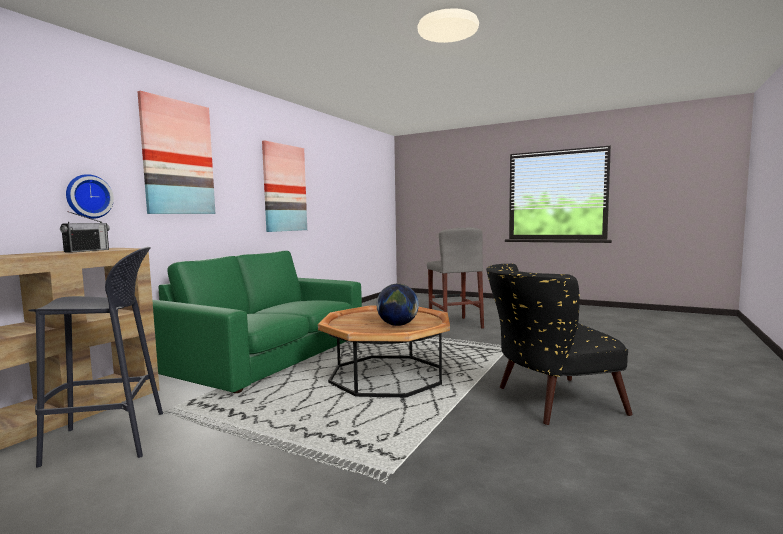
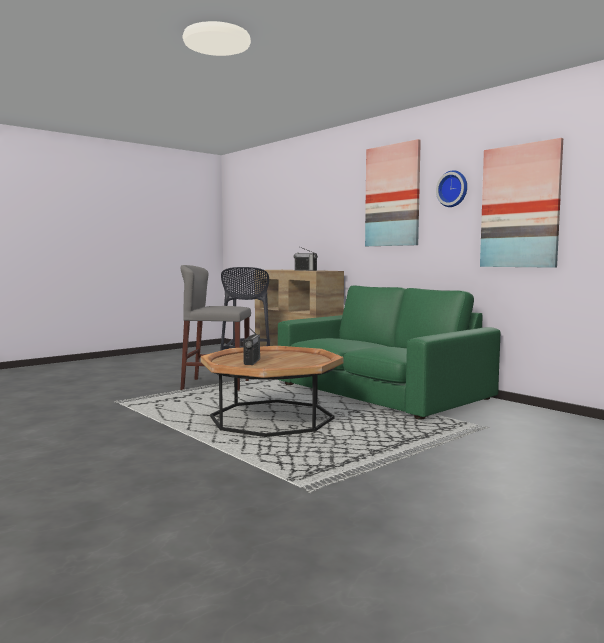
camera: 110 degrees right, 0 degrees up
(88, 196) = (338, 235): wall clock -> wall clock (453, 189)
(397, 325) = (252, 361): globe -> radio
(455, 324) = (503, 488): grey stool -> grey stool (216, 385)
(546, 401) = (118, 457): black armchair -> none

